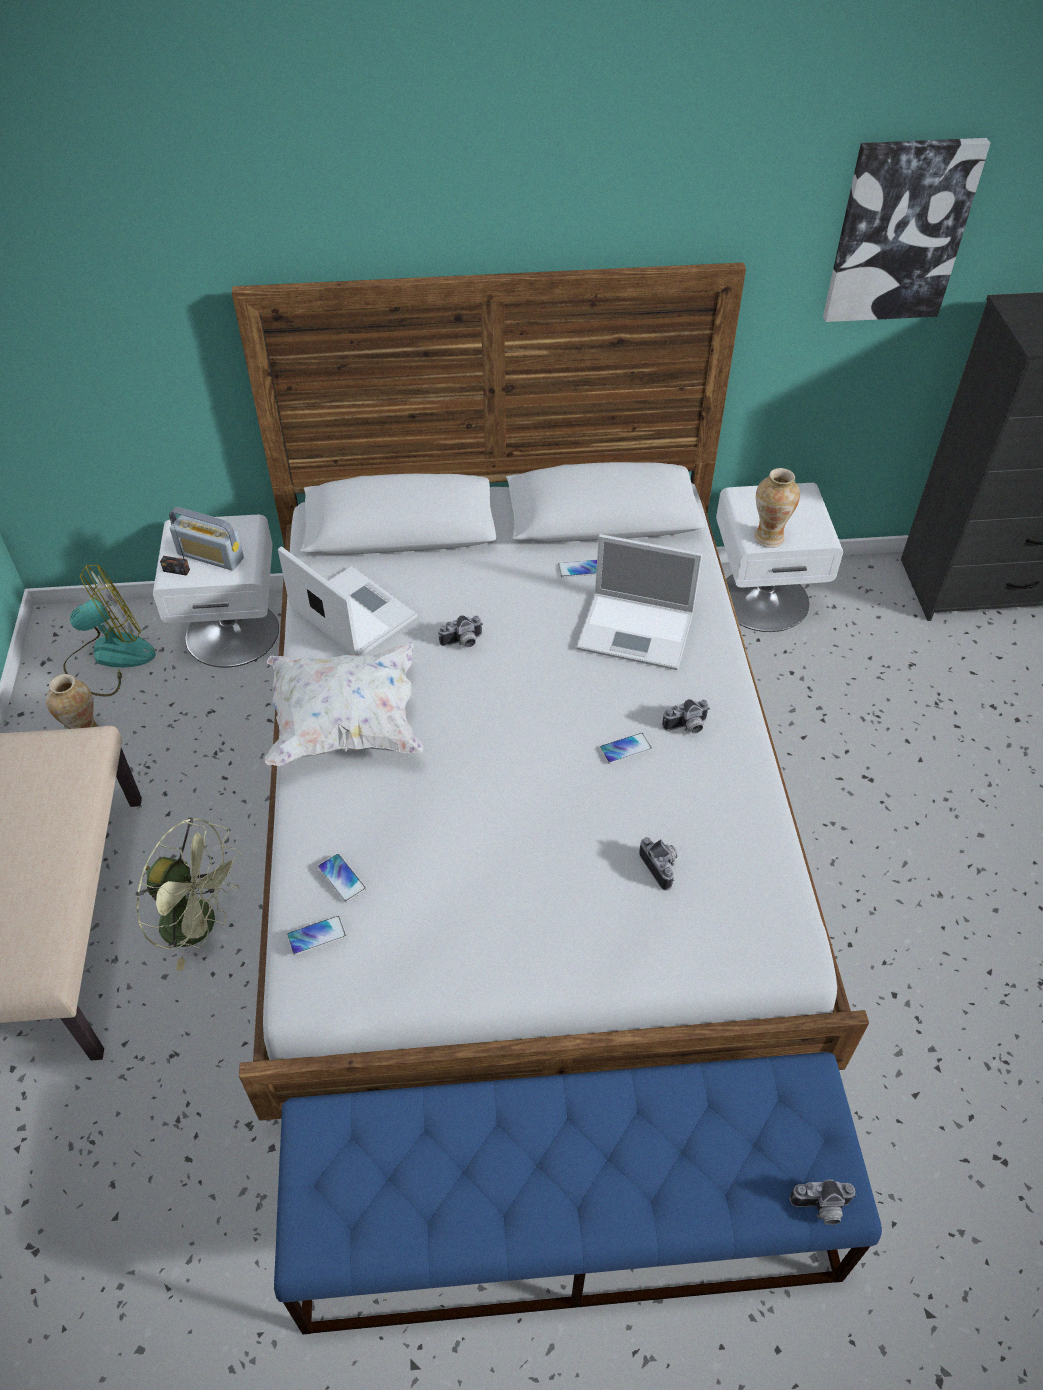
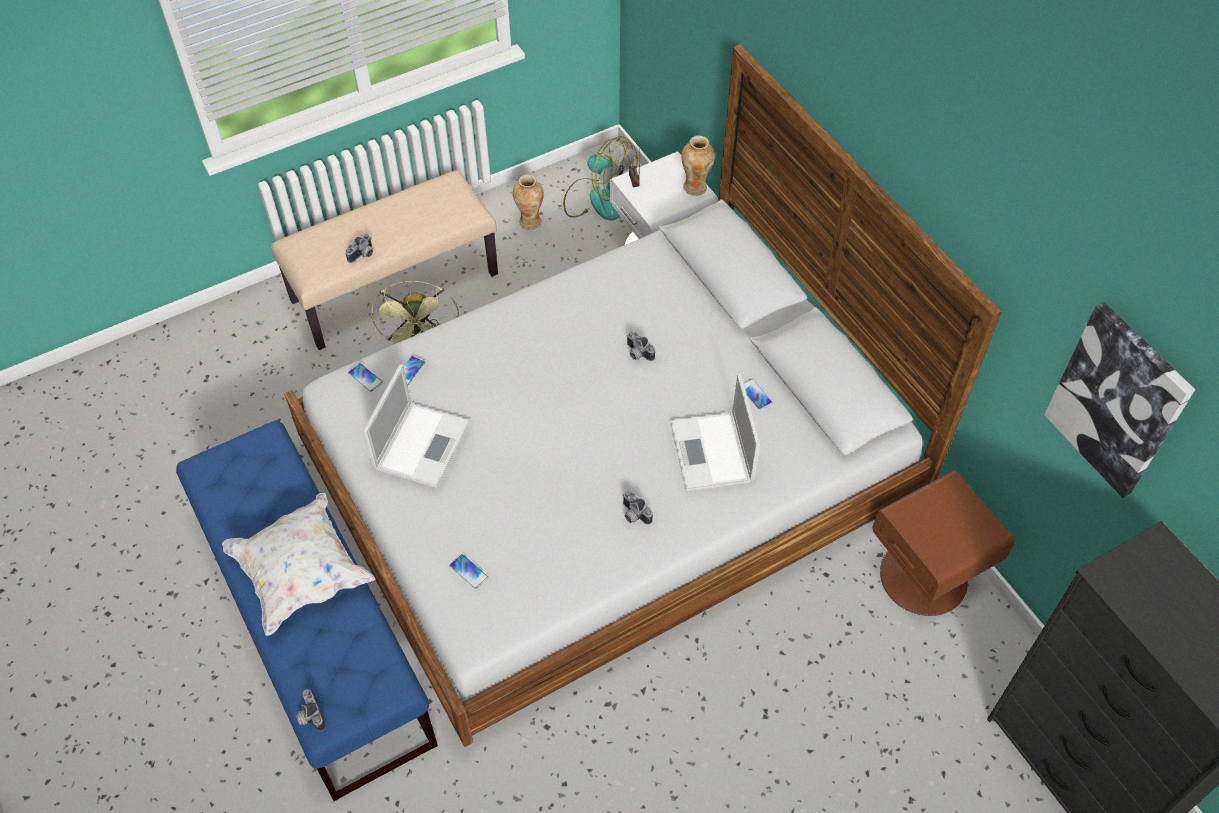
camera: 65 degrees right, 5 degrees up
(210, 556) = (658, 190): radio -> none
(346, 724) = (529, 322): white pillow -> white pillow (301, 574)
(351, 612) = (628, 281): laptop -> laptop (422, 443)
(625, 749) = (592, 484): phone -> phone (468, 572)
(662, 866) = (501, 539): camera -> camera (363, 255)
(763, 598) = (925, 576): white nightstand -> brown nightstand
(768, 537) = (912, 521): vase -> vase (695, 187)

